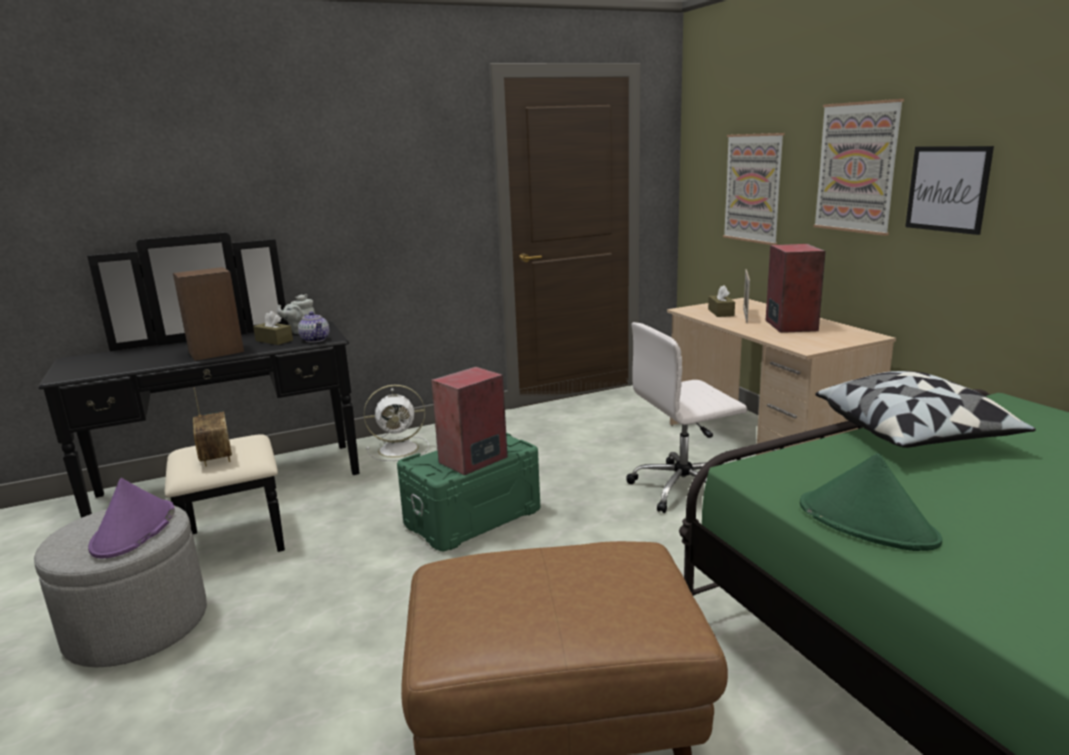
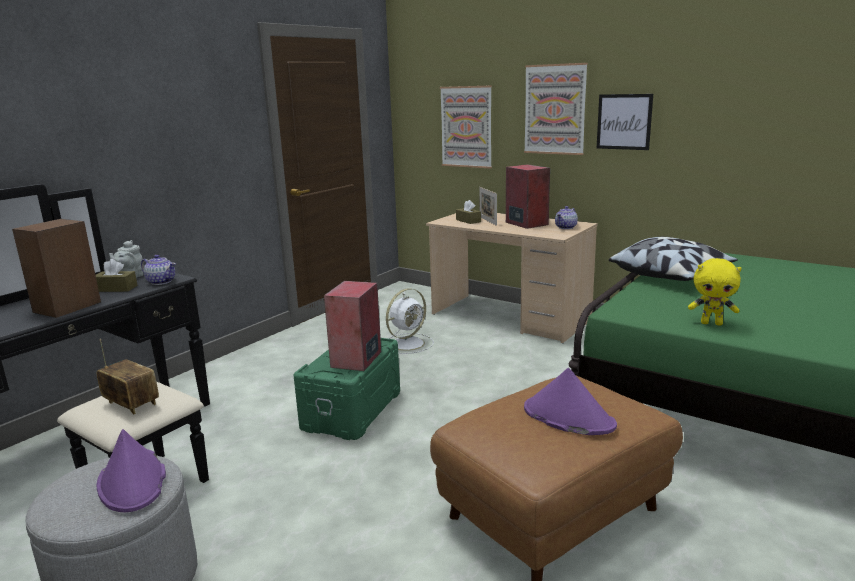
camera: 30 degrees left, 0 degrees up
(400, 449) = (226, 376): white fan -> white fan (409, 343)
(560, 598) = (568, 417): none -> purple hat
(684, 488) = (486, 353): white office chair -> none
(837, 338) = (566, 227): none -> teapot
(867, 522) = (712, 323): green hat -> yellow plush toy

